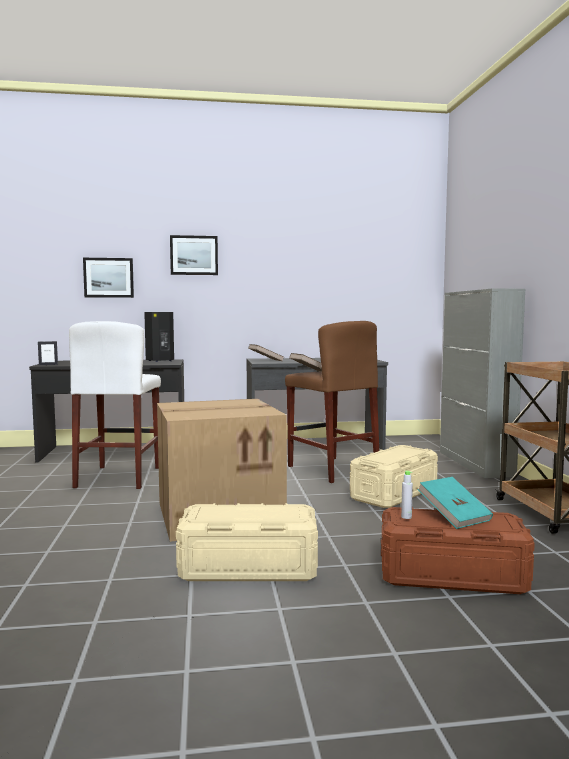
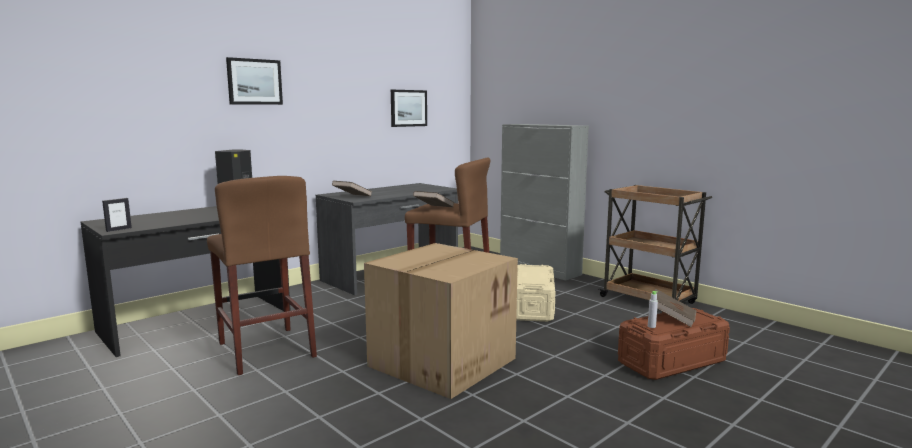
camera: 35 degrees left, 5 degrees up
(108, 277) = (153, 108): picture -> picture (408, 108)
(119, 477) = (266, 350): white stool -> brown stool
(248, 567) = (551, 399): beige storage box -> none
(454, 517) = (671, 318): turquoise book -> brown book

